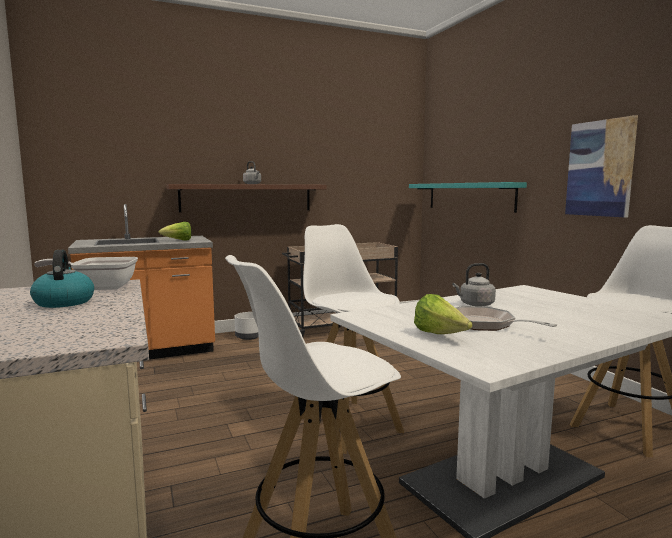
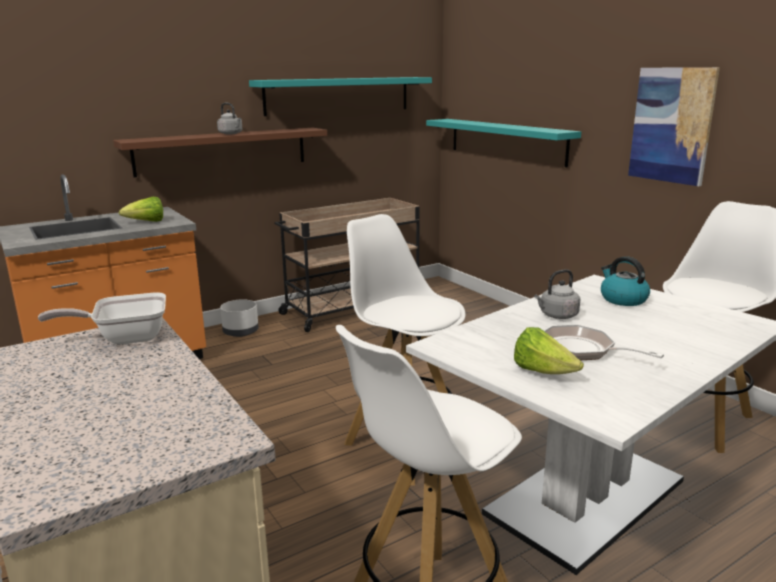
camera: 10 degrees left, 10 degrees up
(64, 302) = (105, 373): kettle -> kettle (622, 299)
(339, 162) = (338, 95): none -> turquoise shelf

